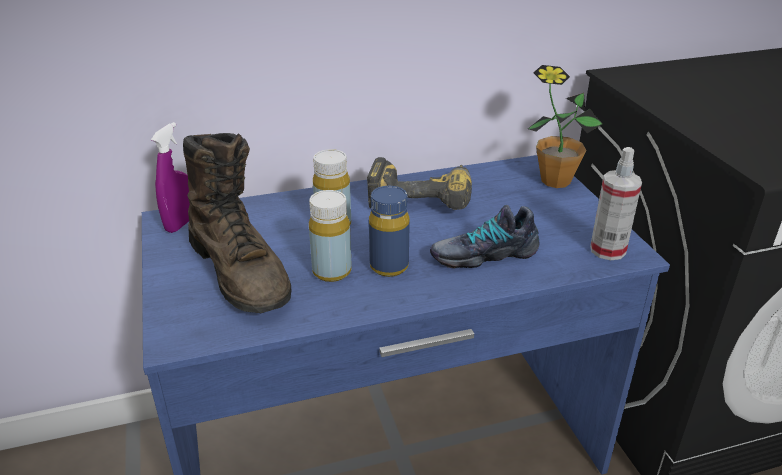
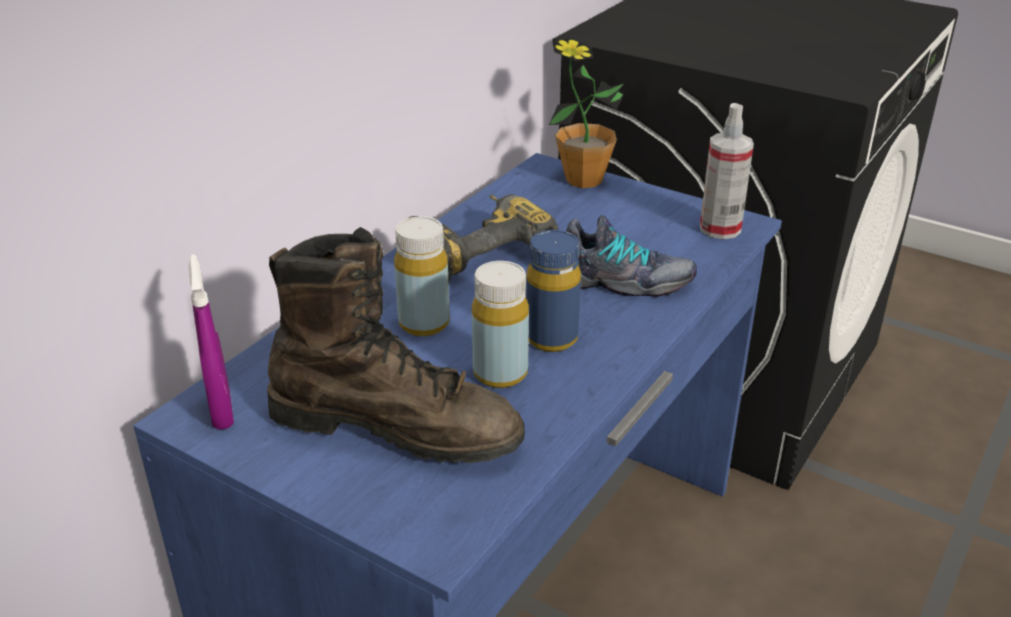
camera: 40 degrees left, 0 degrees up
(483, 254) = (622, 282): shoe -> shoe turned 120 degrees counterclockwise

